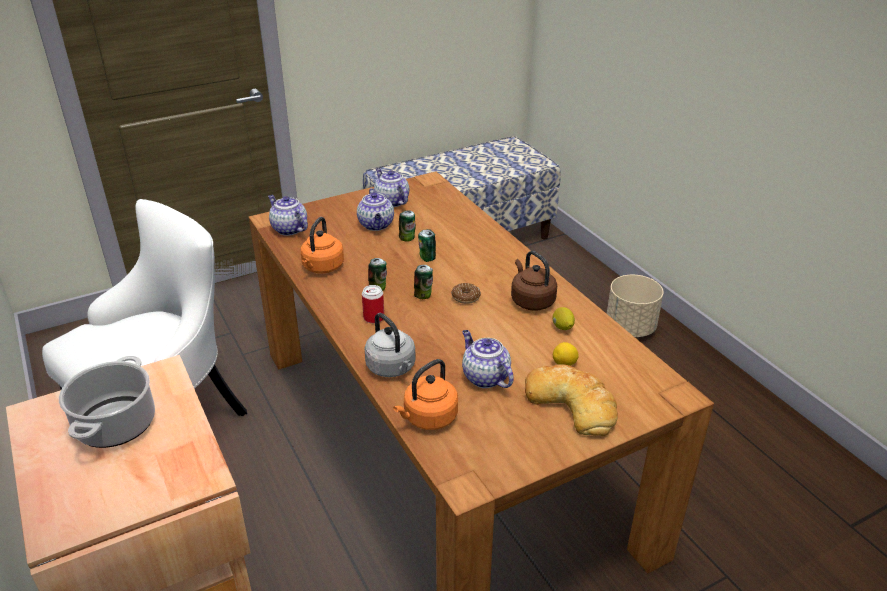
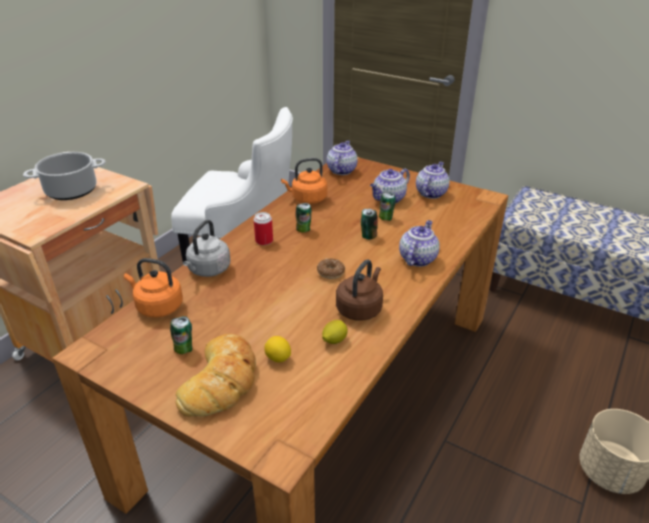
camera: 60 degrees right, 0 degrees up
(423, 295) = (314, 252): can -> can (184, 349)
(484, 377) = (227, 318): teapot -> teapot (417, 258)

